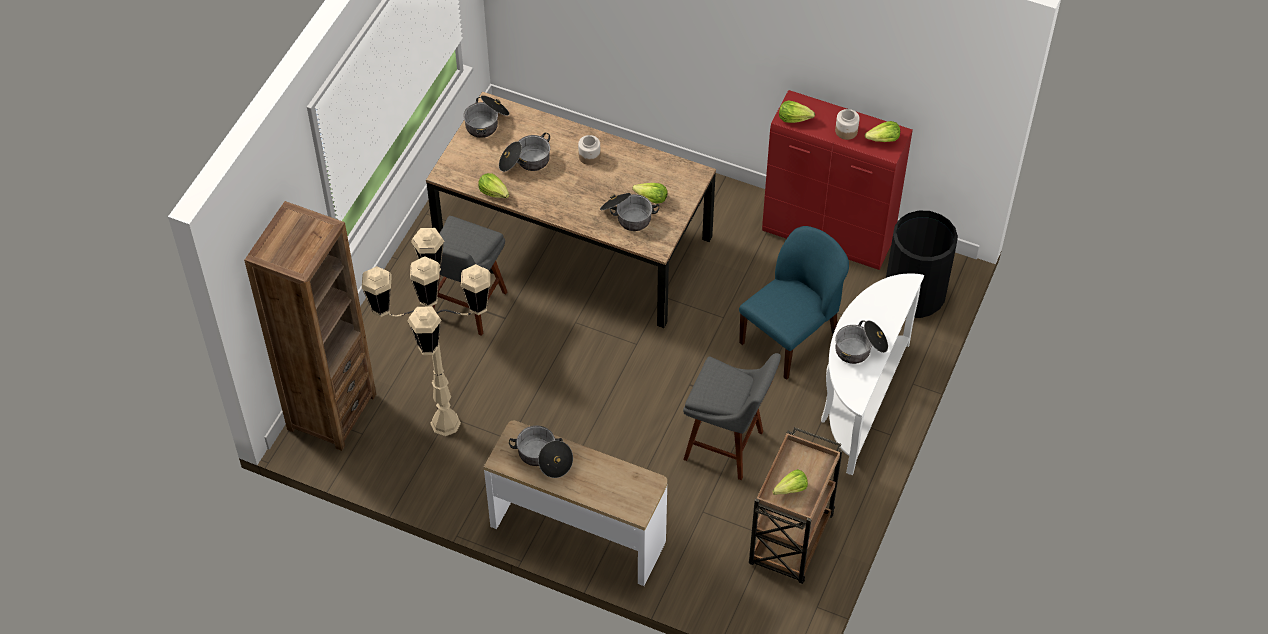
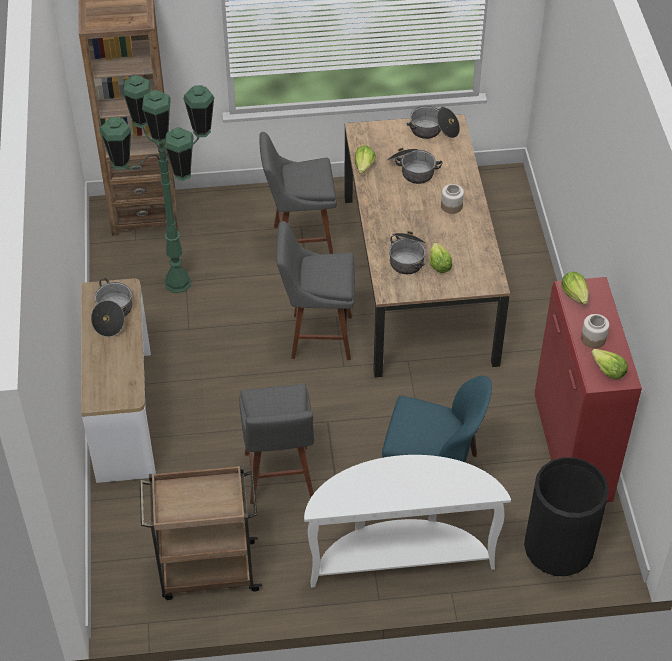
camera: 60 degrees right, 5 degrees down
(446, 423) = (178, 283): beige floor lamp -> green floor lamp
(589, 347) = (317, 336): none -> grey stool
(788, 490) = (180, 497): lettuce -> none
(860, 348) = (382, 485): cooking pot -> none

